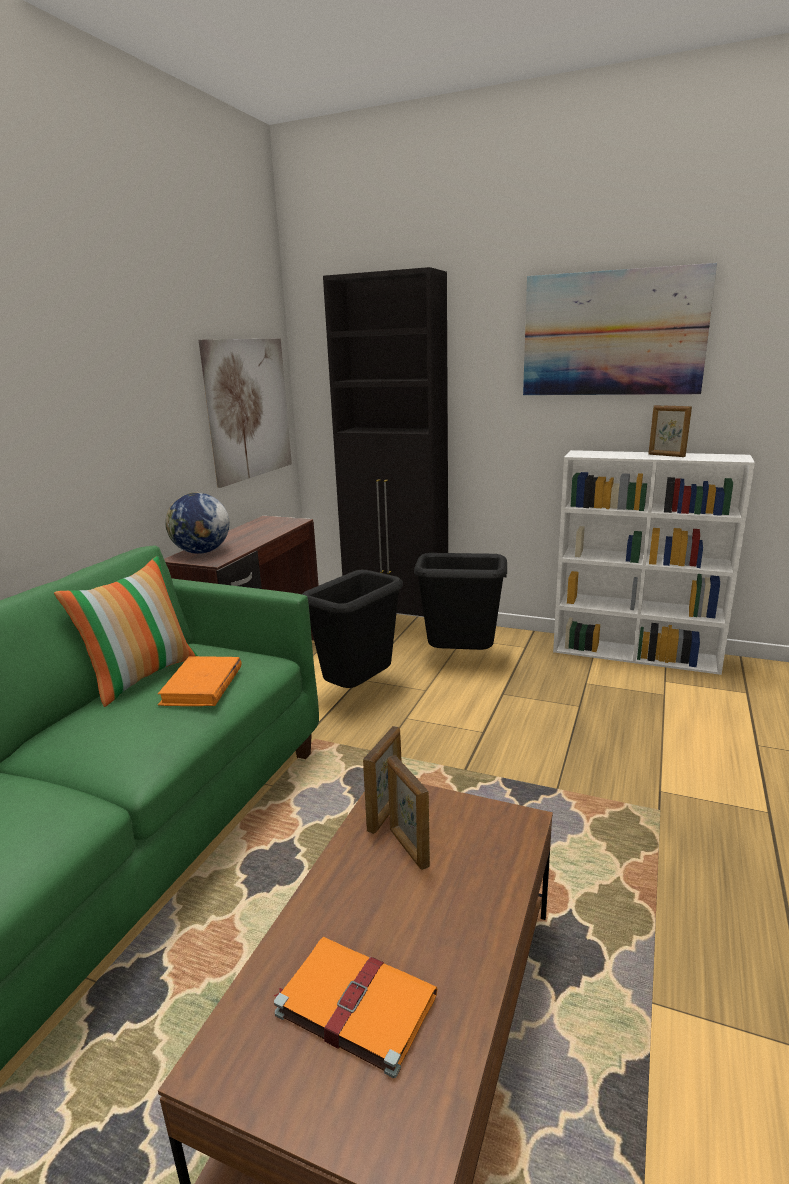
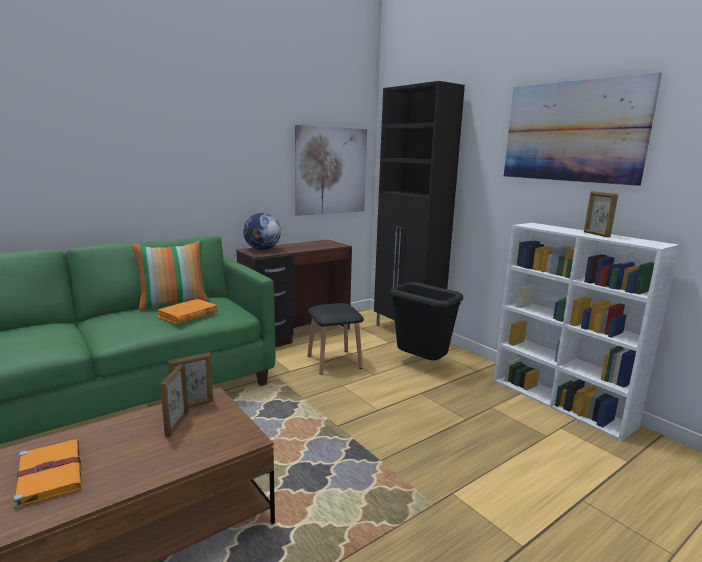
camera: 30 degrees right, 5 degrees down
(358, 691) = (334, 362): black trash can -> black stool

